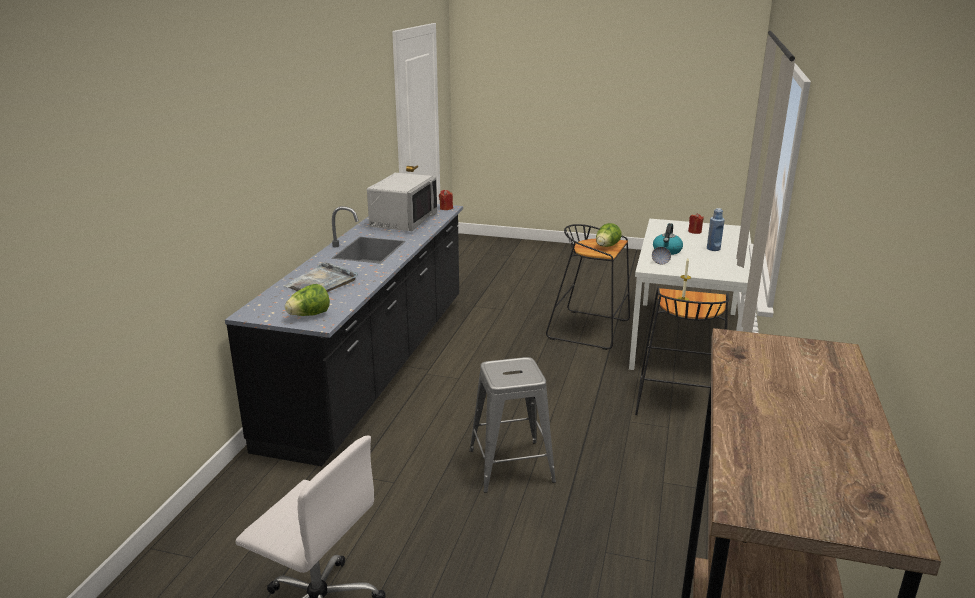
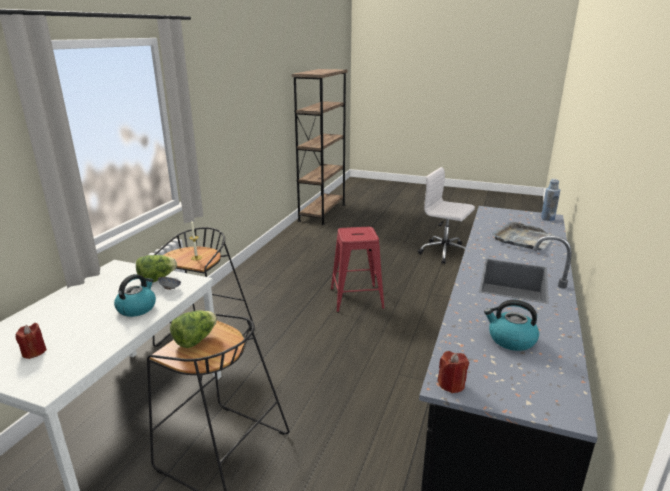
camera: 175 degrees left, 0 degrees up
(309, 315) = (504, 215): lettuce -> lettuce (157, 279)
(403, 221) = (510, 340): grey microwave -> kettle
(511, 466) = (356, 298): grey stool -> red stool
(713, 249) = (73, 309): blue bottle -> blue bottle (547, 218)

